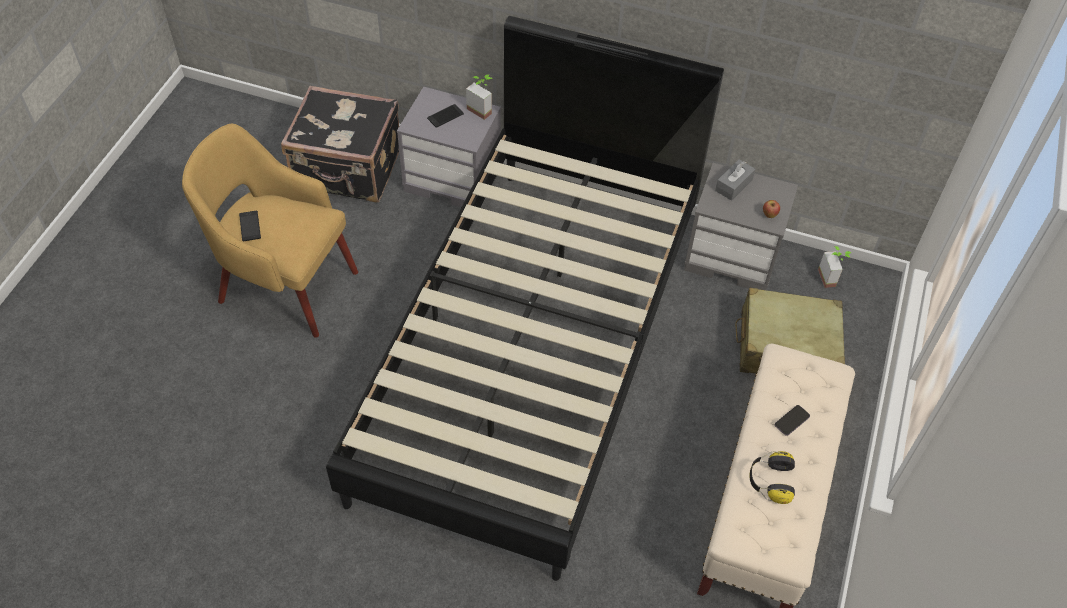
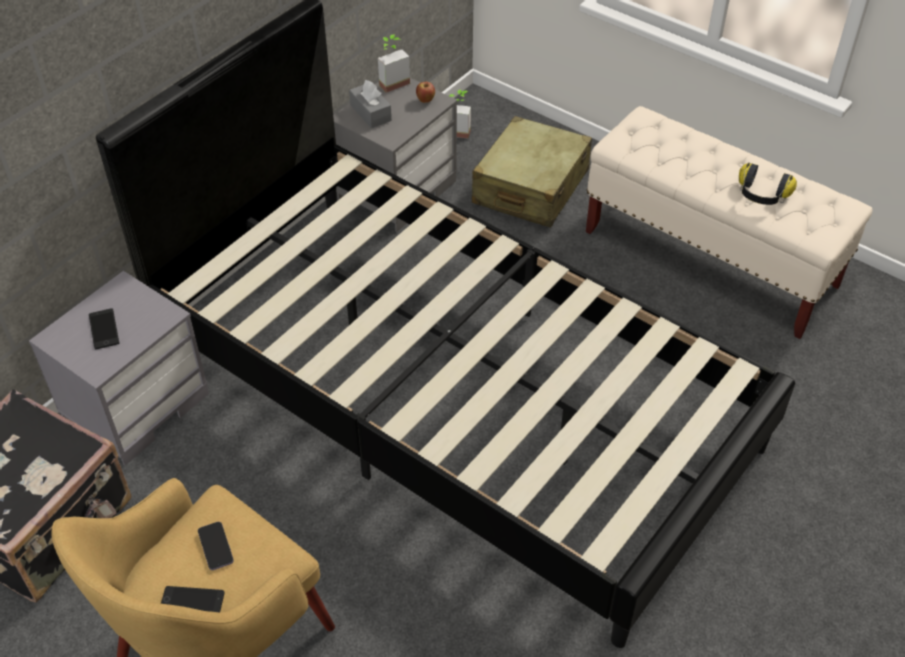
camera: 70 degrees left, 5 degrees down
(482, 108) = (115, 288): potted plant -> potted plant (391, 81)
(792, 421) = (695, 160): phone -> phone (215, 547)

